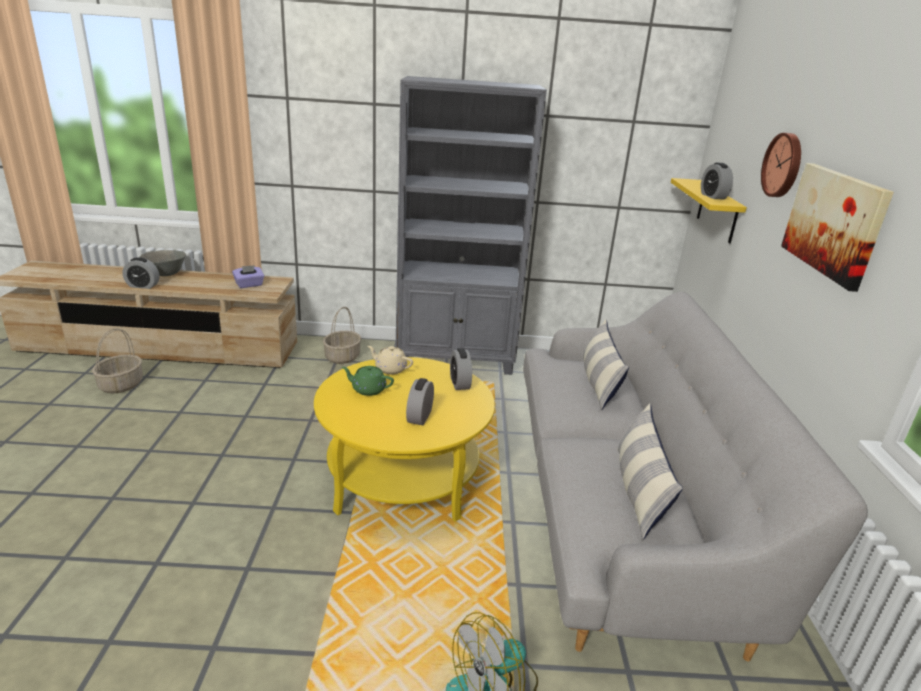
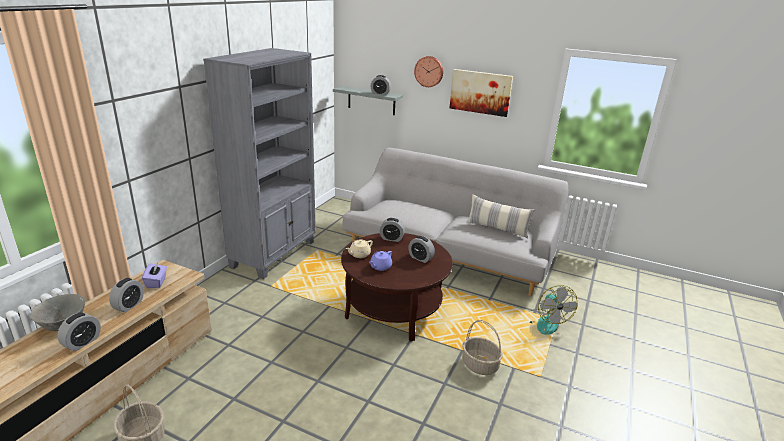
camera: 65 degrees left, 0 degrees up
(204, 286) = (129, 305): none -> alarm clock
(342, 357) = (223, 299): basket -> basket (480, 365)
(368, 389) = (380, 267): green teapot -> purple teapot
(403, 478) = (394, 309): yellow coffee table -> brown coffee table
(598, 382) = (406, 207): pillow -> none
(717, 211) = (371, 100): yellow shelf -> grey shelf

